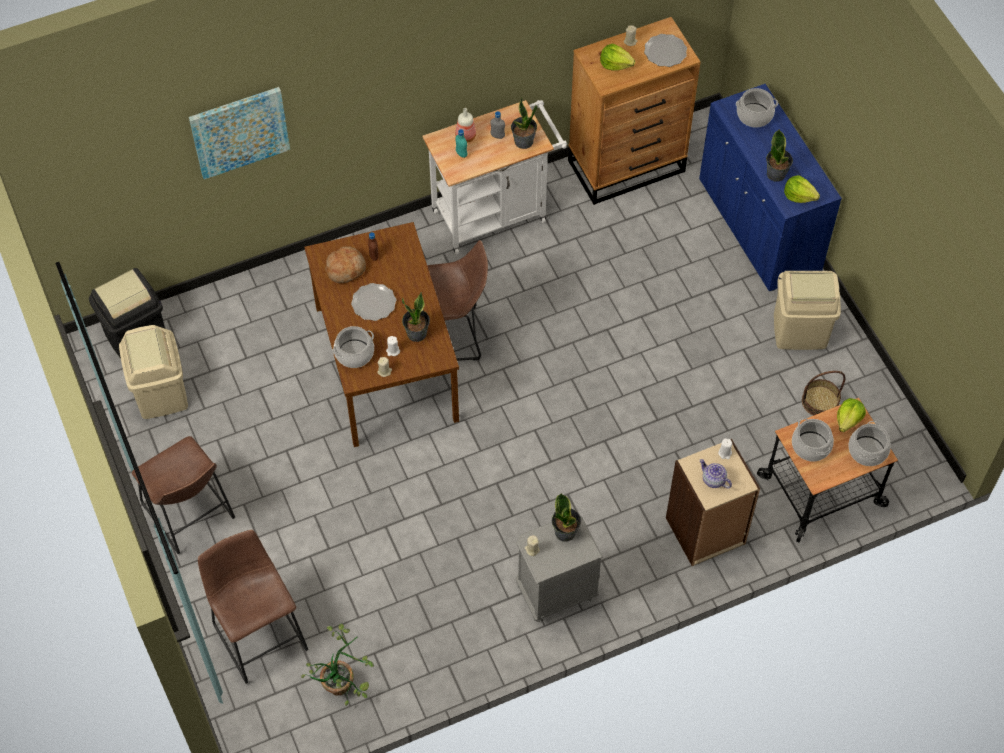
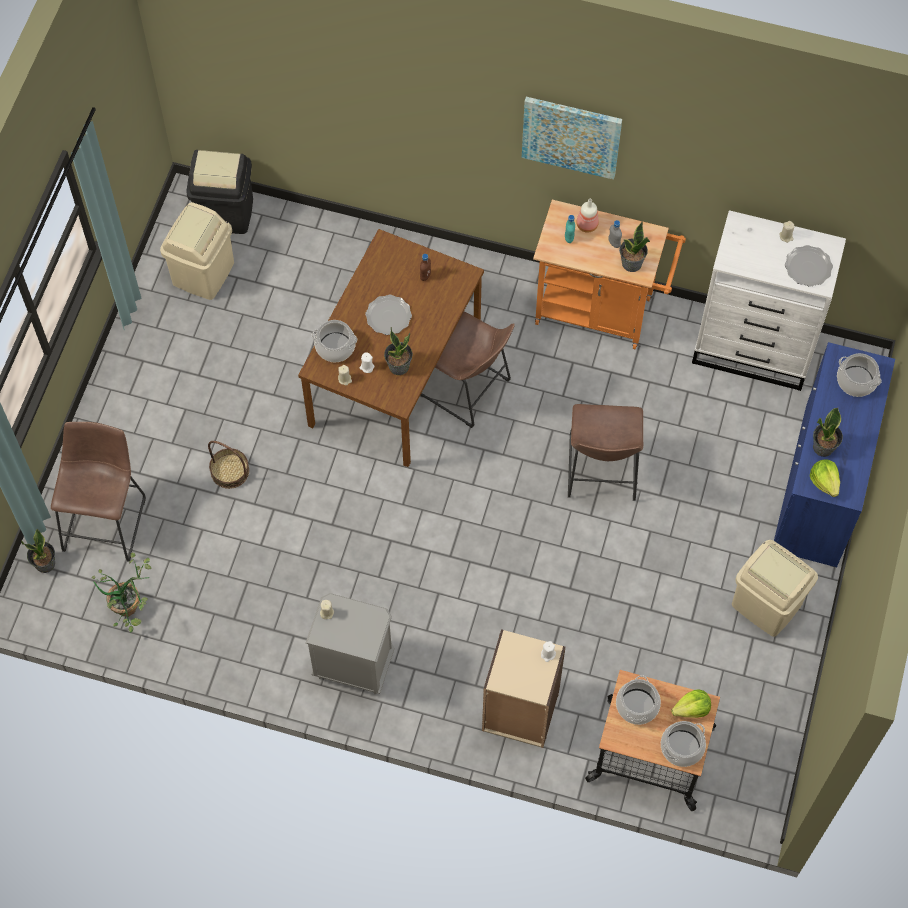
camera: 40 degrees right, 5 degrees up
(190, 516) = (139, 388): brown stool -> brown stool (601, 473)
(239, 131) = (368, 93): picture -> picture (571, 136)
(346, 268) = (393, 271): bread -> none
(495, 213) = (601, 311): white cart -> orange cart
(565, 532) = (366, 619): potted plant -> potted plant (45, 564)
(615, 64) = (753, 248): lettuce -> none
(627, 166) = (754, 350): brown dresser -> white dresser
(713, 480) = (516, 669): teapot -> none
(820, 401) = (724, 678): basket -> basket (229, 471)

